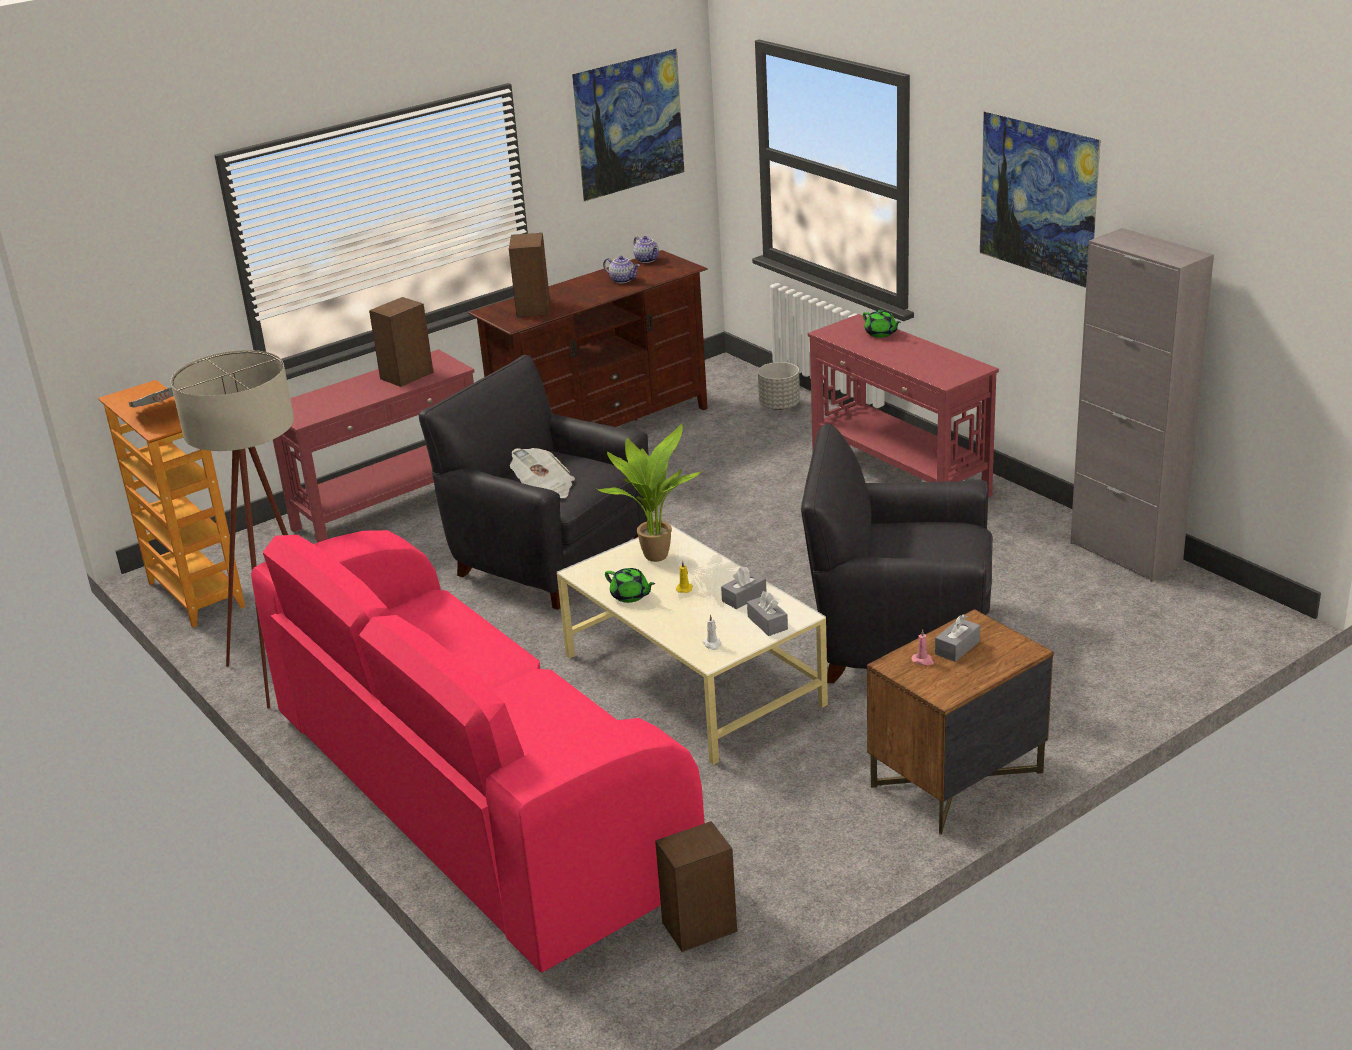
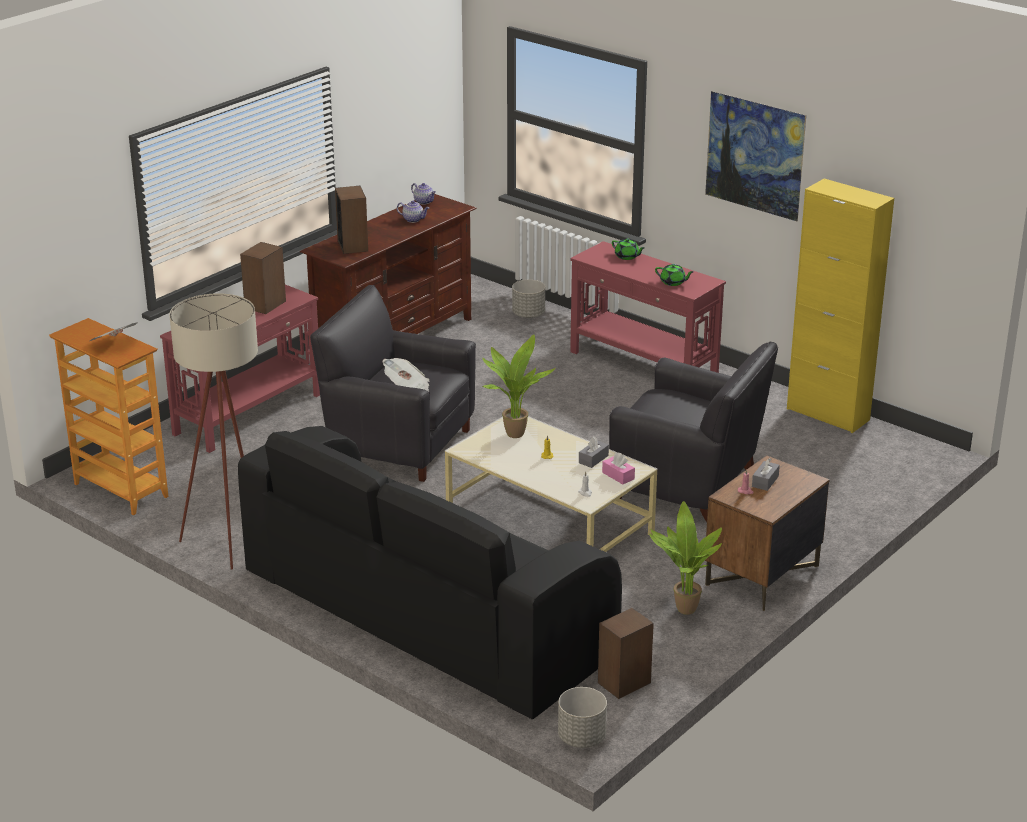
camera: 15 degrees left, 0 degrees up
(475, 797) = (425, 616): pink sofa -> black sofa
(604, 1009) = (581, 738): none -> grey planter
(630, 596) = (509, 463): green teapot -> green teapot (673, 282)
(632, 156) = (407, 118): picture -> none
(767, 623) = (618, 476): grey tissue box -> pink tissue box
(825, 821) = (682, 609): none -> potted plant
(899, 640) = (688, 486): black armchair -> black armchair turned 150 degrees counterclockwise
(1125, 554) = (828, 414): grey cabinet -> yellow cabinet

